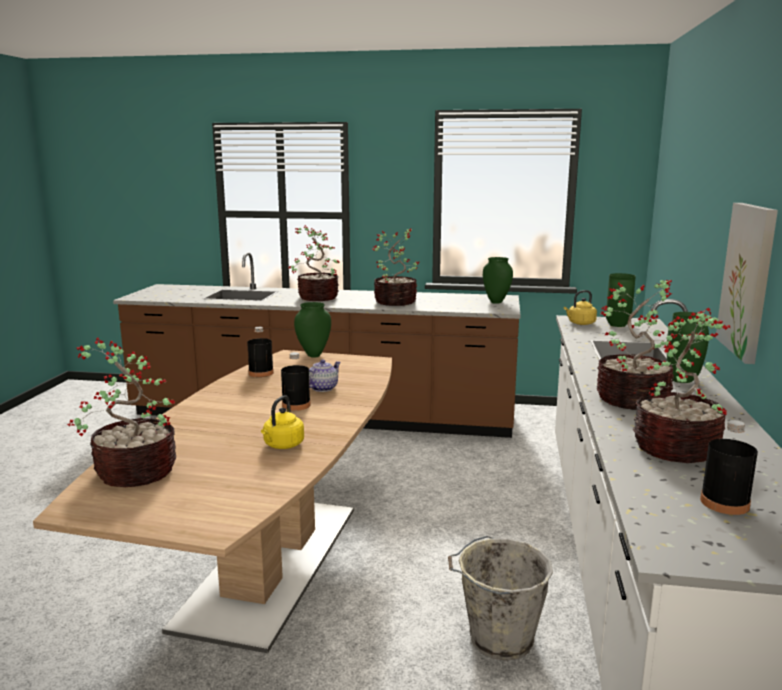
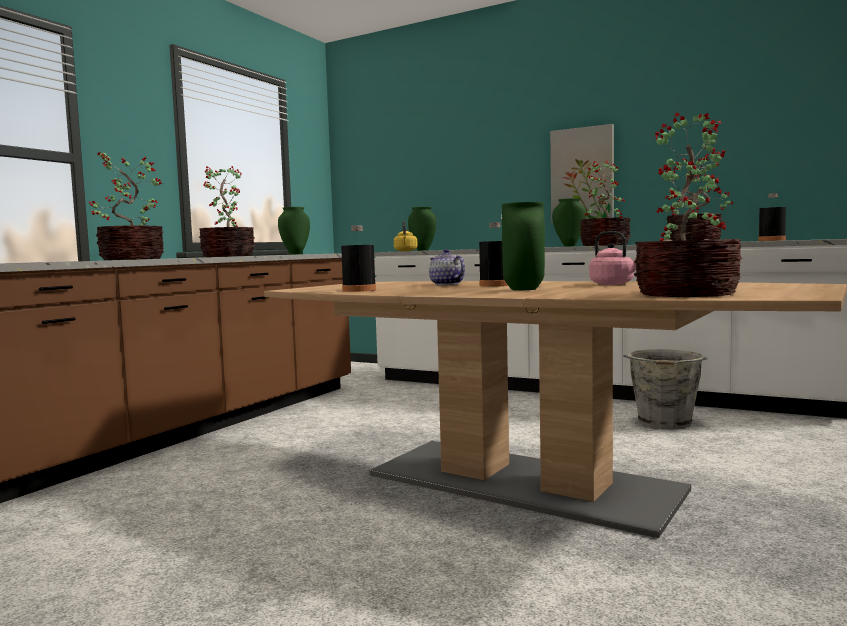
camera: 70 degrees left, 10 degrees down
(282, 445) = (613, 284): yellow kettle -> pink kettle
(314, 355) = (316, 287): green vase -> green vase (525, 289)

